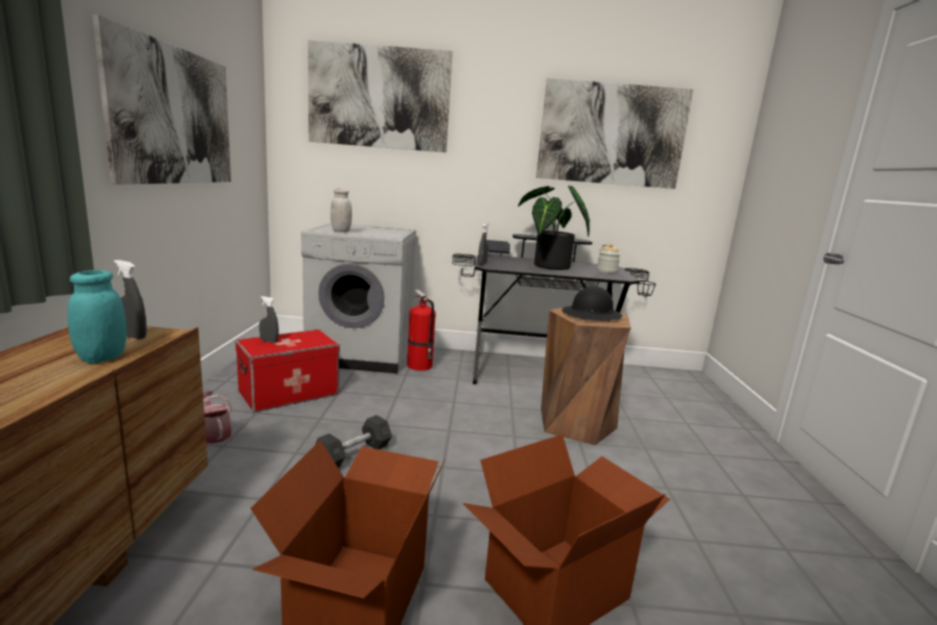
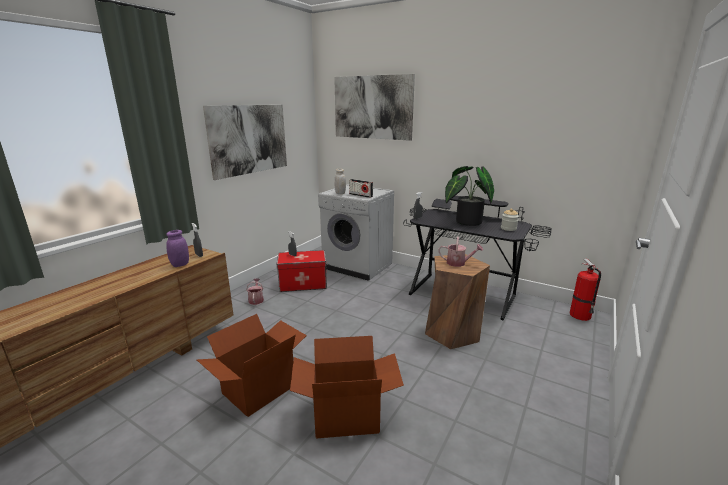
camera: 30 degrees right, 5 degrees up
(102, 358) = (180, 264): turquoise jar -> purple jar
(353, 455) = (307, 323): grey dumbbell -> none
(379, 233) = (360, 195): none -> radio
(420, 366) = (386, 278): fire extinguisher -> fire extinguisher (581, 316)
(591, 315) = (458, 263): black hard hat -> watering can
(611, 135) = (528, 123): picture -> none

